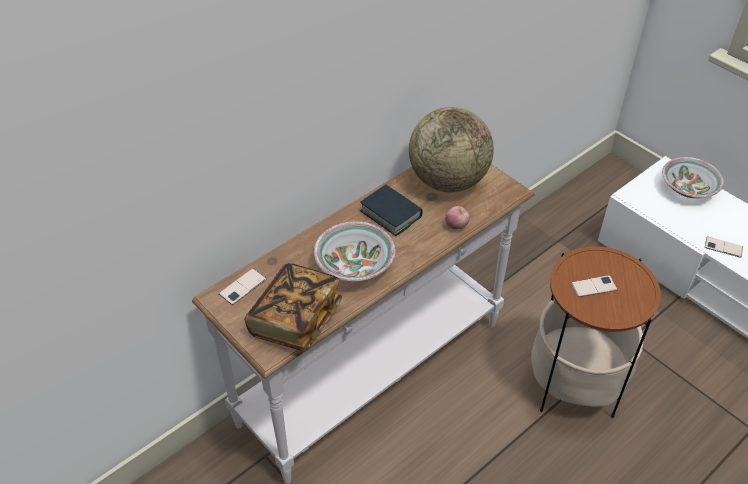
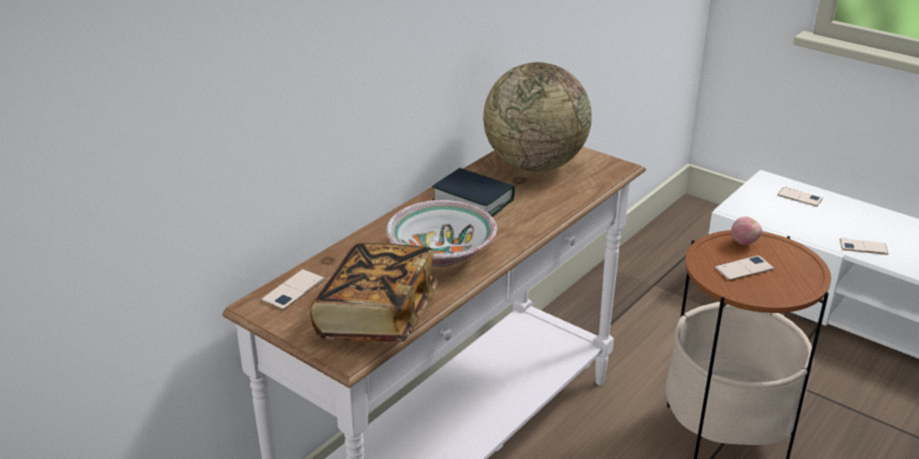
camera: 10 degrees left, 15 degrees down
(456, 226) = (561, 204): apple -> apple (744, 242)
(688, 189) = (799, 197): bowl -> phone

